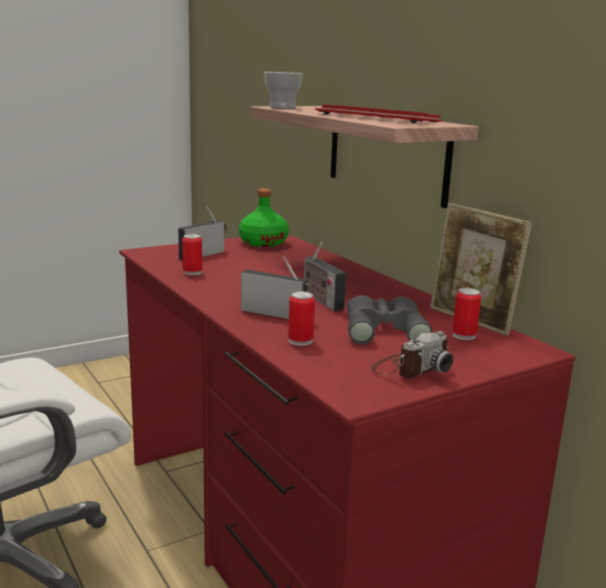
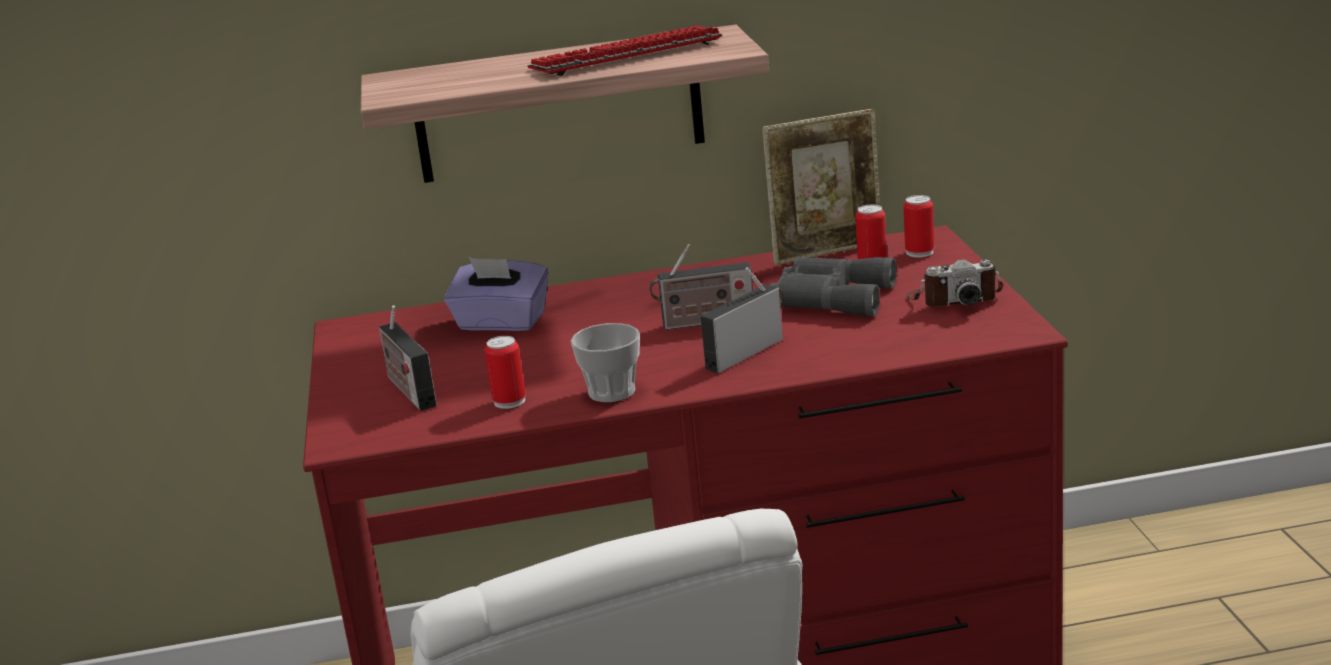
camera: 65 degrees left, 5 degrees up
(263, 242) = (374, 340): green bottle -> none
(282, 107) = (414, 93): cup -> cup (611, 392)
(296, 260) = (501, 323): none -> purple tissue box
(300, 341) = (851, 345): can -> can (919, 252)
(410, 368) = (954, 298): camera -> camera turned 105 degrees clockwise

